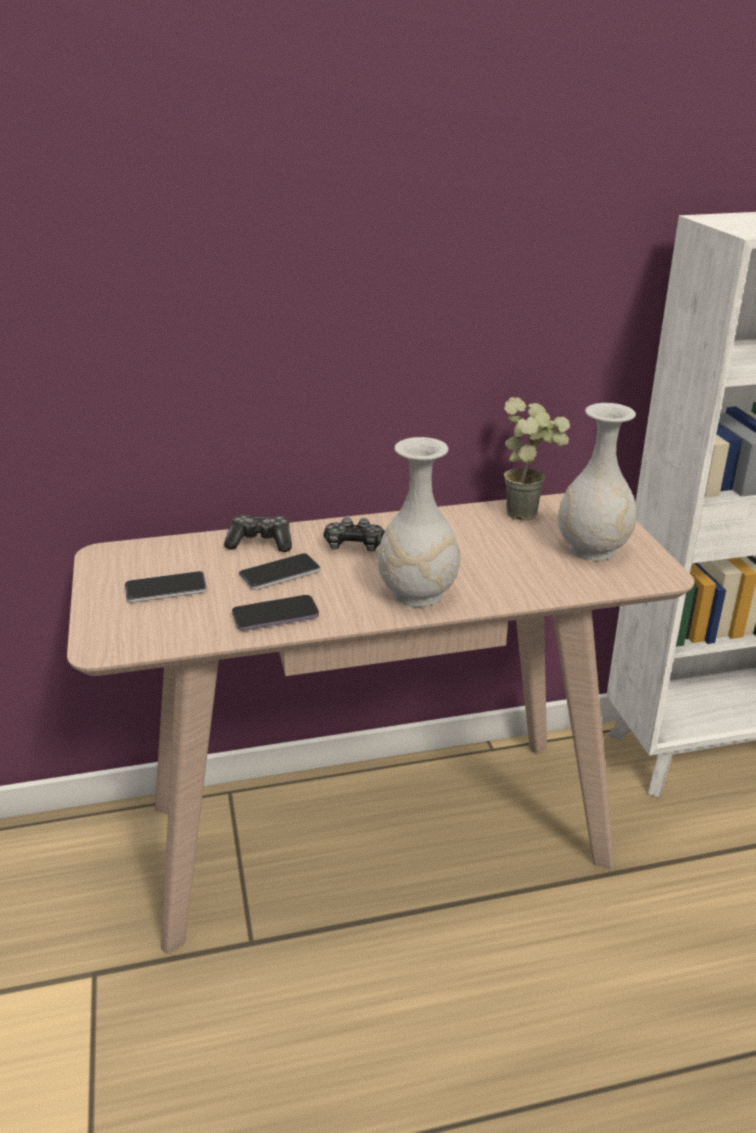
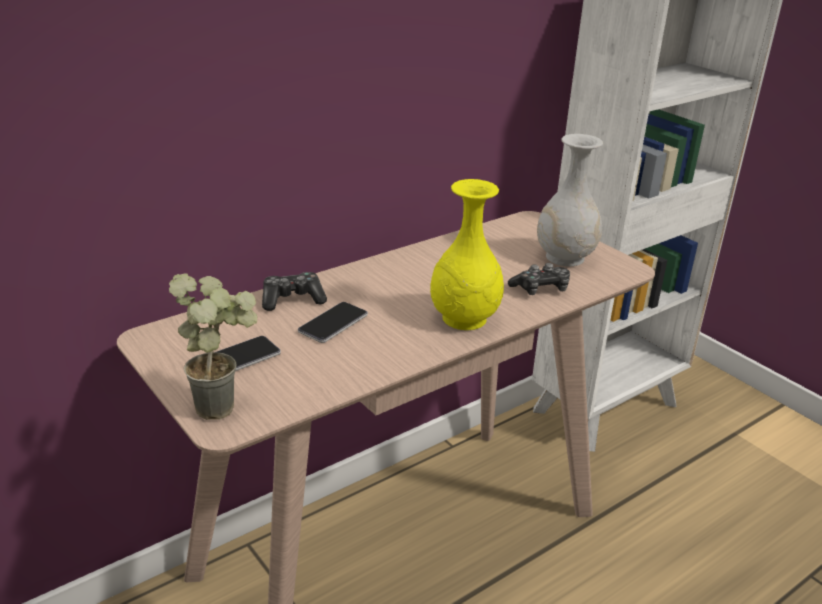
camera: 25 degrees left, 0 degrees up
(275, 616) = (362, 362): phone -> none
(355, 546) = (378, 288): game controller -> game controller (540, 289)
(416, 594) = (463, 319): white vase -> yellow vase
(529, 512) = (494, 236): potted plant -> potted plant (224, 404)

